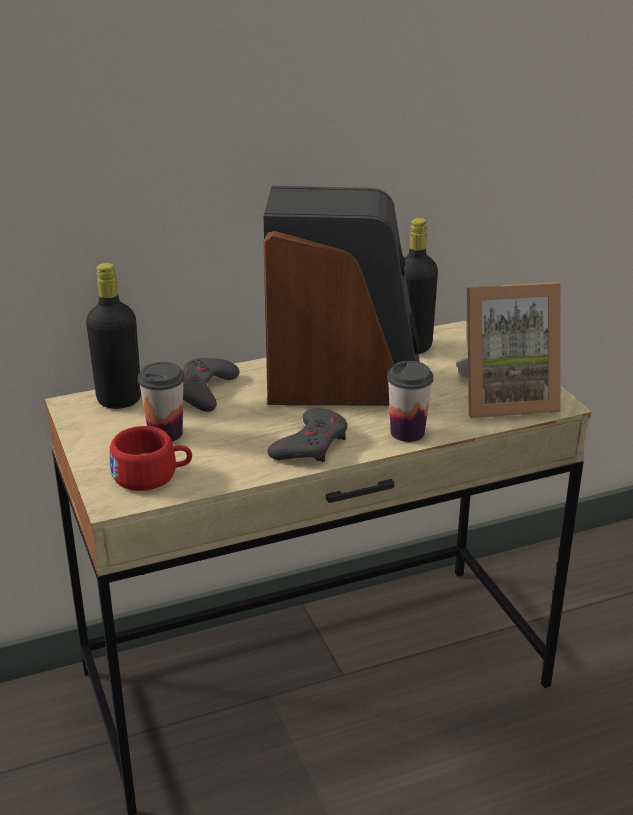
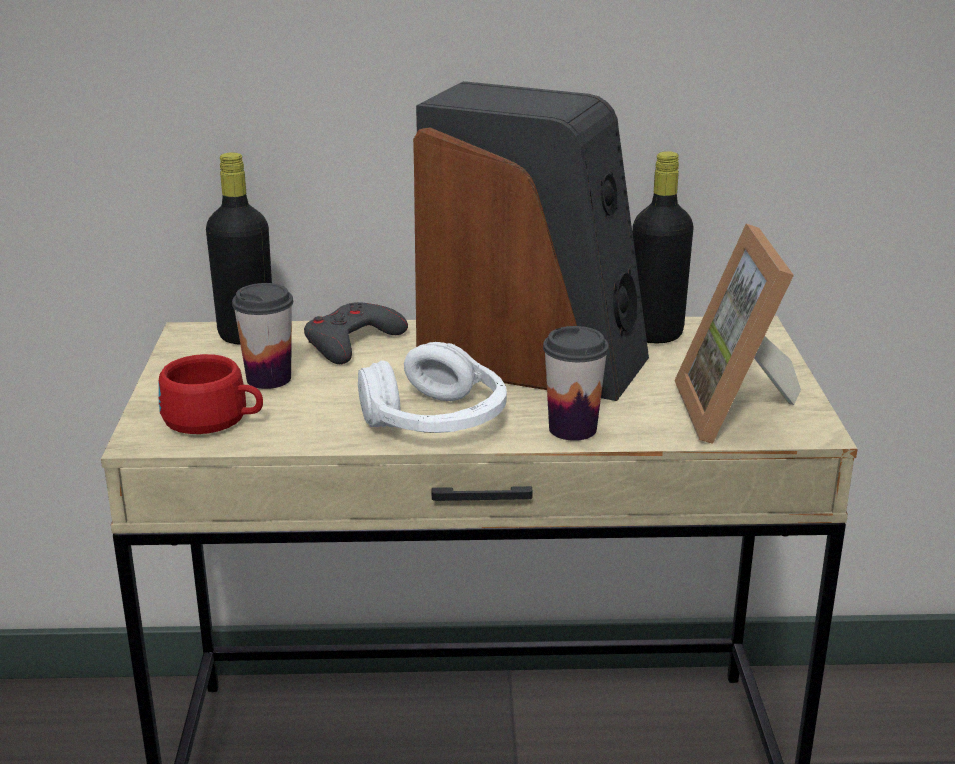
camera: 20 degrees right, 5 degrees down
(311, 444) = (435, 420): grey game controller -> white headphones
(504, 398) = (739, 411): picture frame -> picture frame turned 75 degrees clockwise

